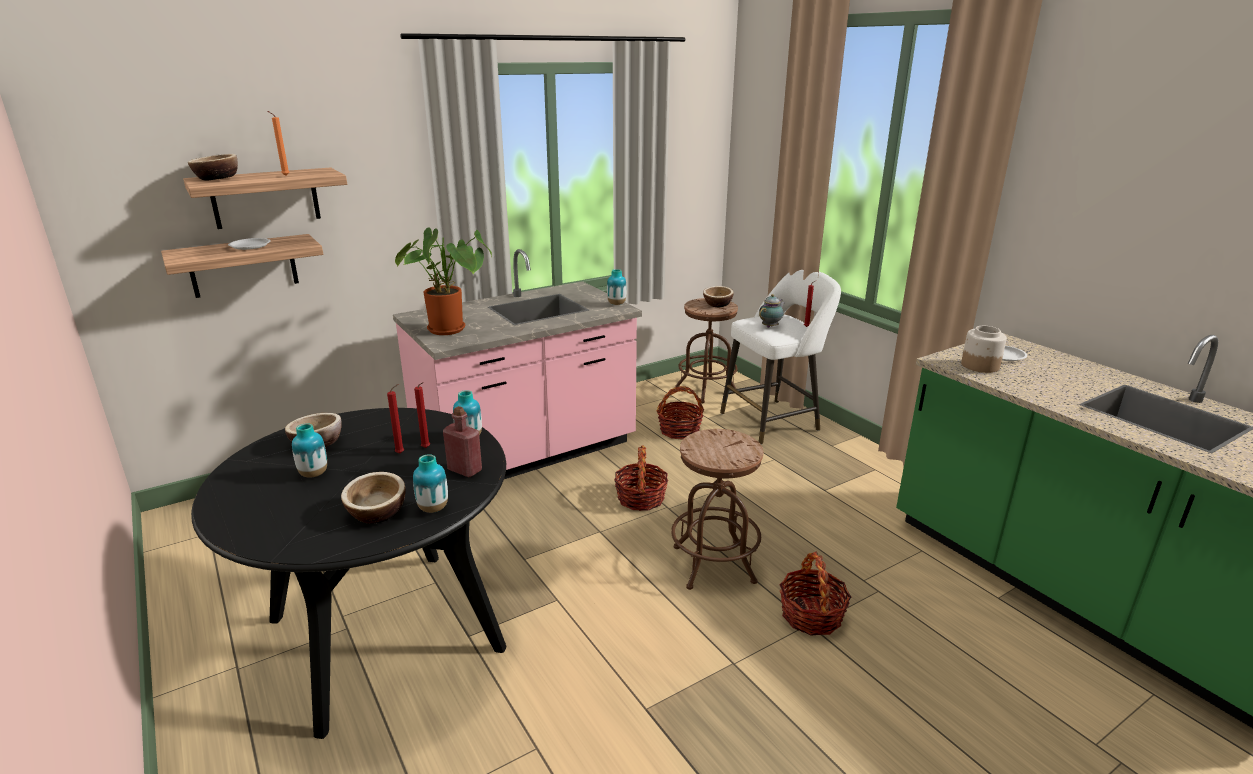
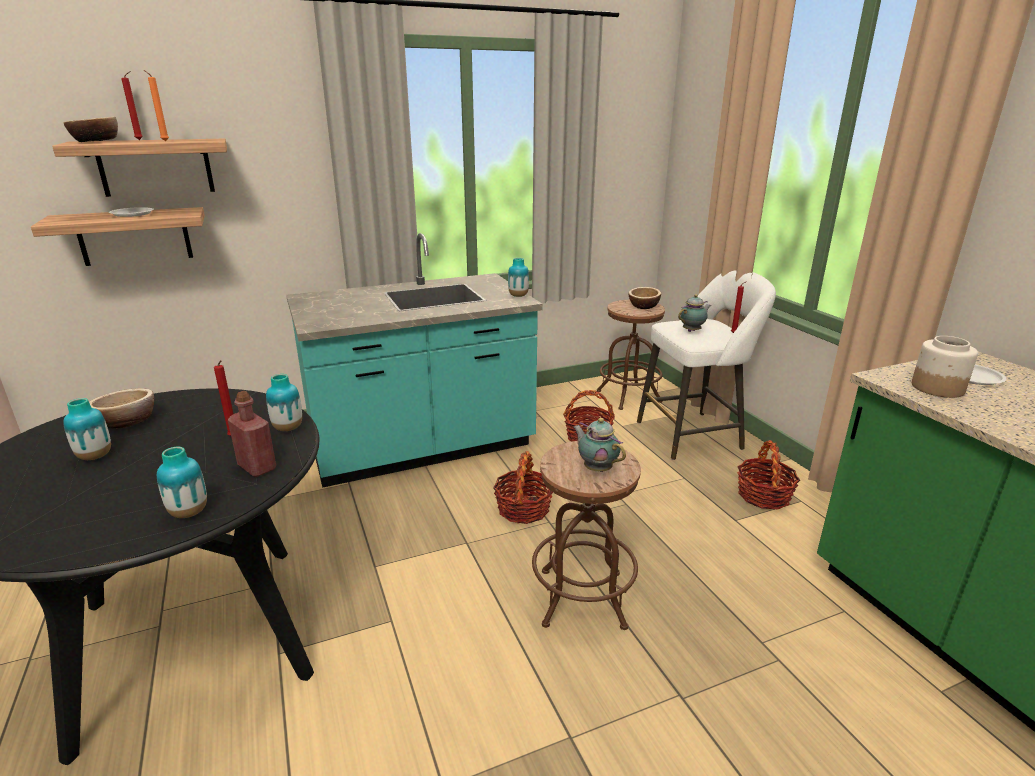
camera: 10 degrees right, 0 degrees up
(377, 512) = (124, 511): bowl -> none
(401, 453) = (204, 440): red candle -> red candle (140, 140)
(451, 329) = (332, 312): potted plant -> none
(527, 453) = (422, 447): pink counter -> turquoise counter
(728, 450) = (596, 468): none -> teapot
(811, 615) = (685, 683): basket -> basket (763, 495)

